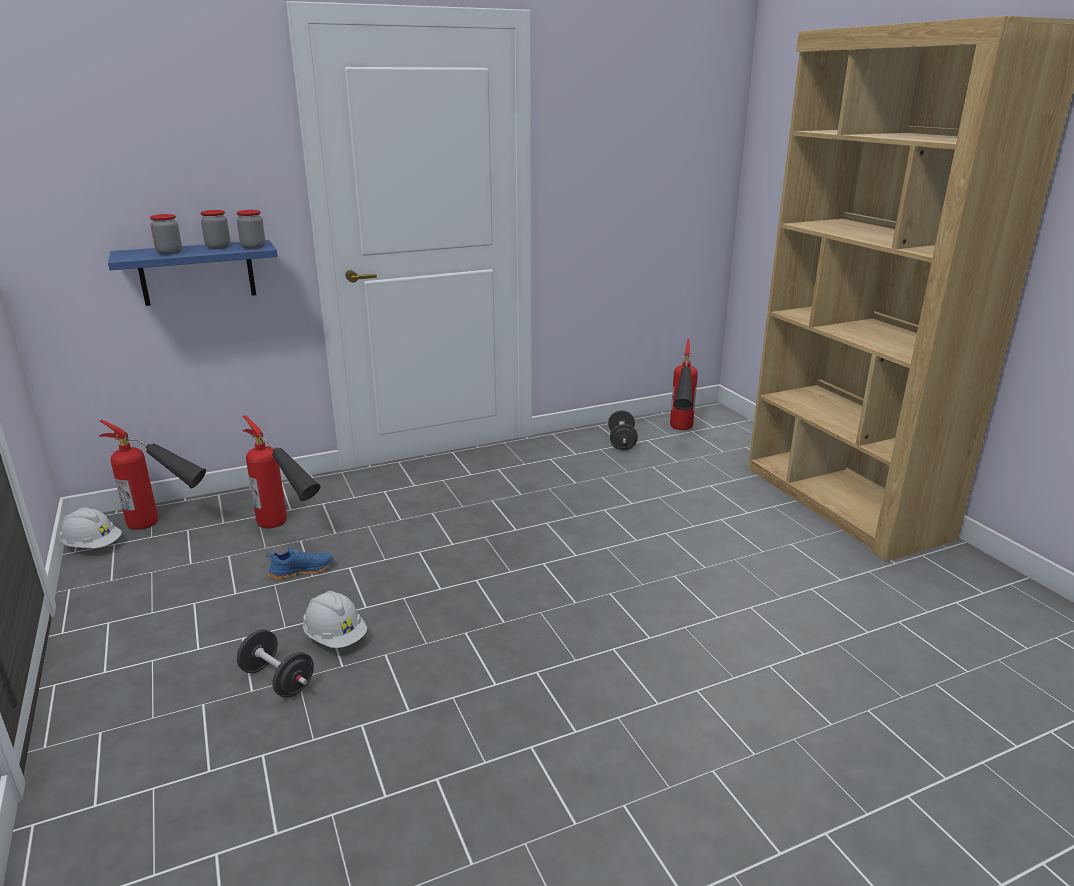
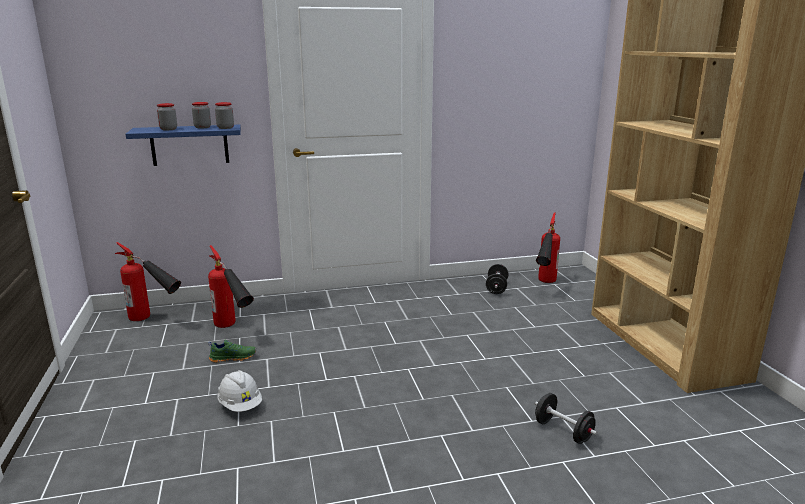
camera: 10 degrees right, 5 degrees down
(93, 545) = (102, 329): white hard hat -> none
(278, 680) = (190, 430): black dumbbell -> black dumbbell (563, 431)
(302, 570) = (233, 357): blue shoe -> green shoe

